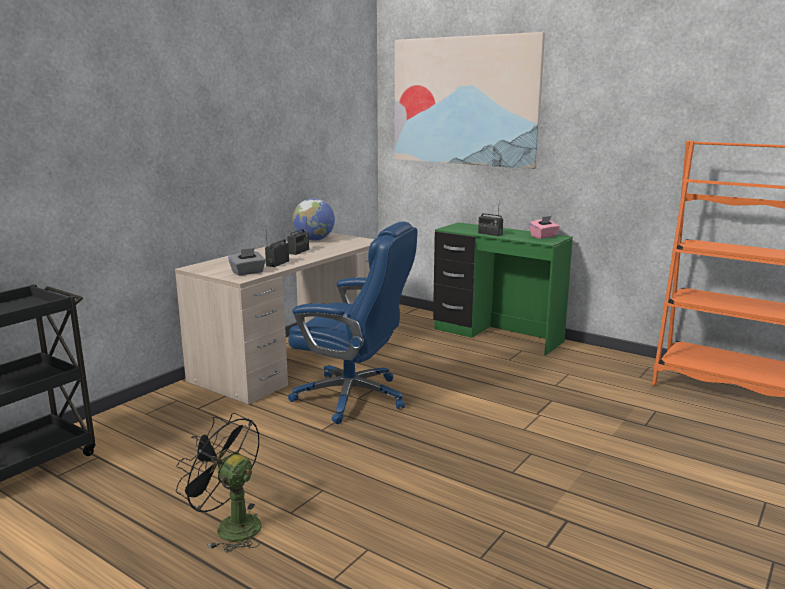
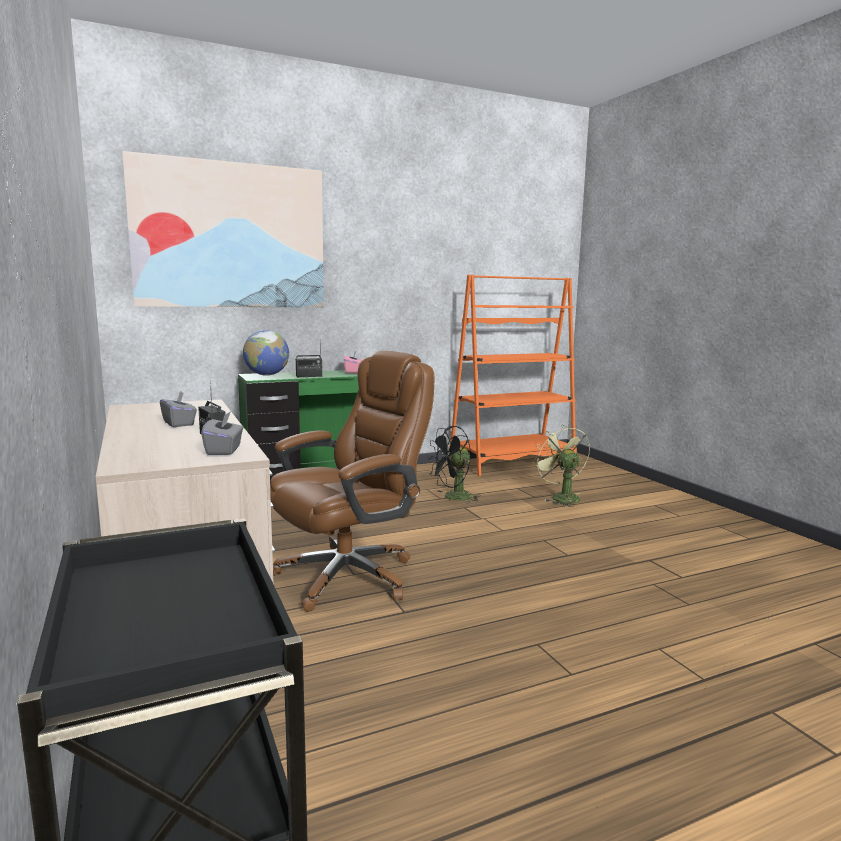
camera: 60 degrees left, 5 degrees down
(230, 526) = (579, 722): black fan -> black fan (453, 498)
(298, 251) = (179, 423): radio -> grey tissue box
(314, 240) = (140, 412): globe -> globe (266, 375)
(353, 397) = (349, 576): blue office chair -> brown office chair
(673, 438) = (560, 497): none -> green fan

